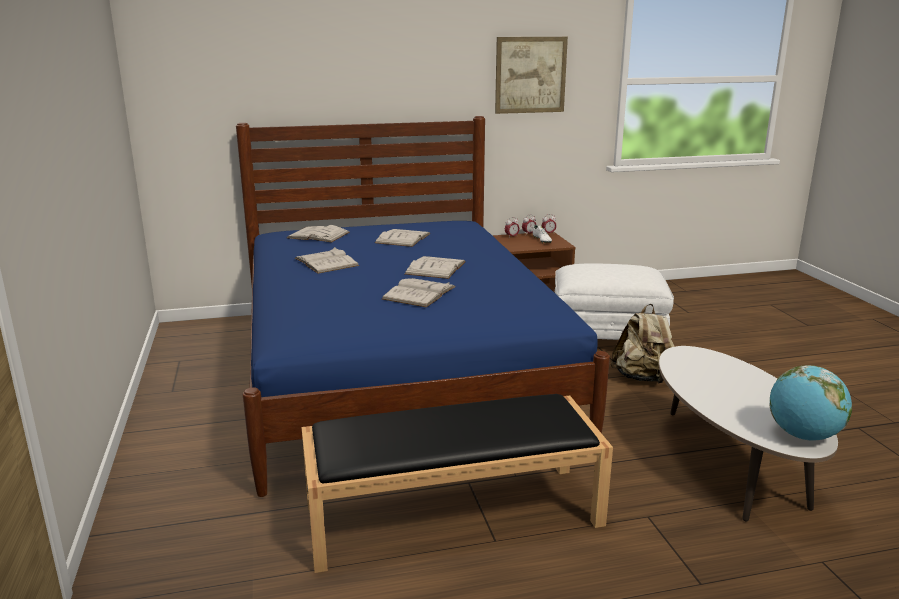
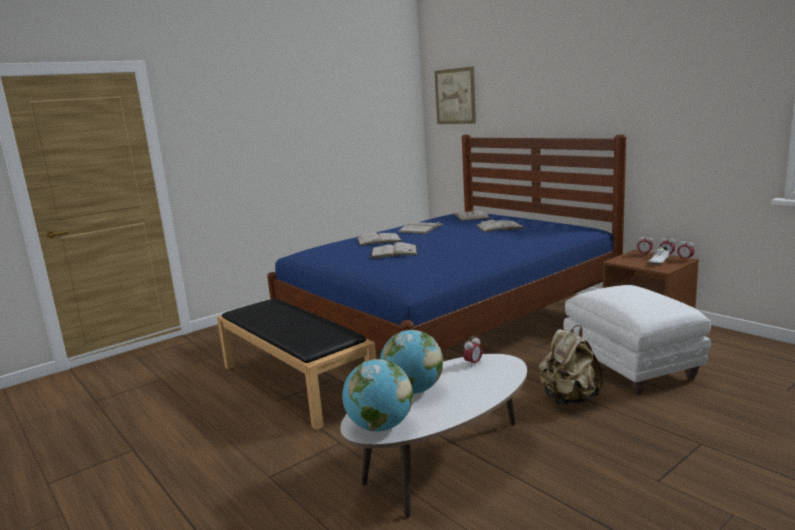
camera: 65 degrees right, 5 degrees down
(435, 268) = (448, 244): white book -> white book (379, 240)
(530, 75) = (681, 94): picture -> picture (455, 96)
(681, 364) = (473, 363): none -> alarm clock
(728, 404) = (413, 391): none -> globe

